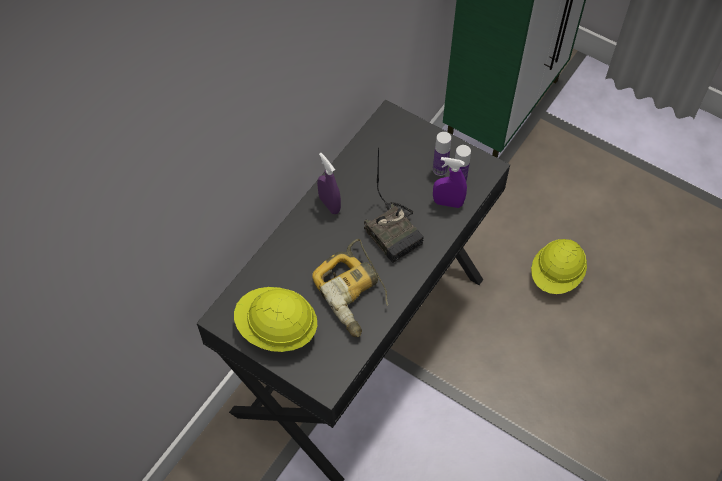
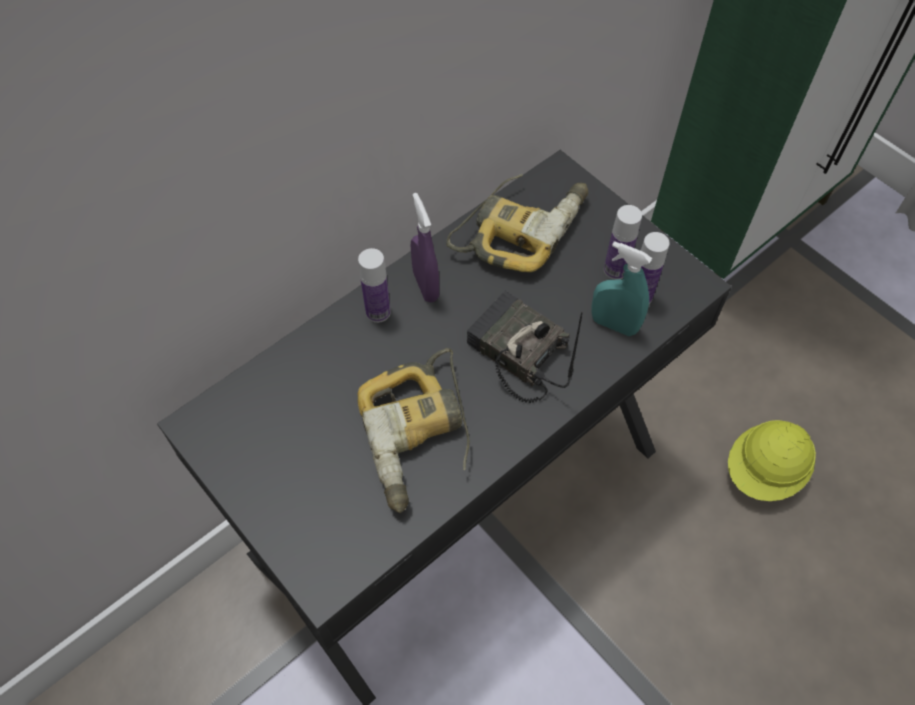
camera: 15 degrees right, 0 degrees up
(276, 329) = (276, 464): yellow hard hat -> none
(306, 227) = (378, 312): none -> bottle
(376, 155) = (520, 227): none -> power drill
(395, 233) = (515, 353): radio -> radio turned 150 degrees clockwise
(447, 203) = (614, 324): purple spray bottle -> turquoise spray bottle

